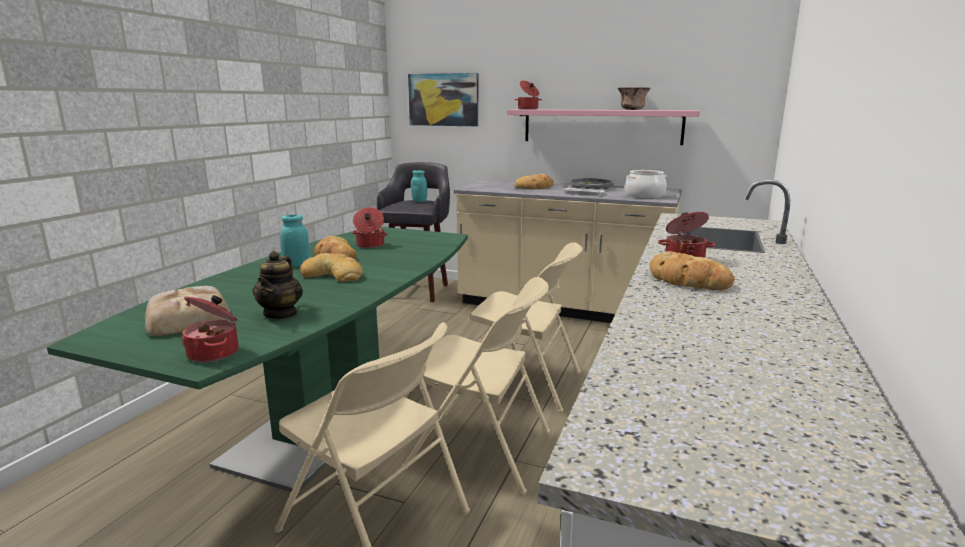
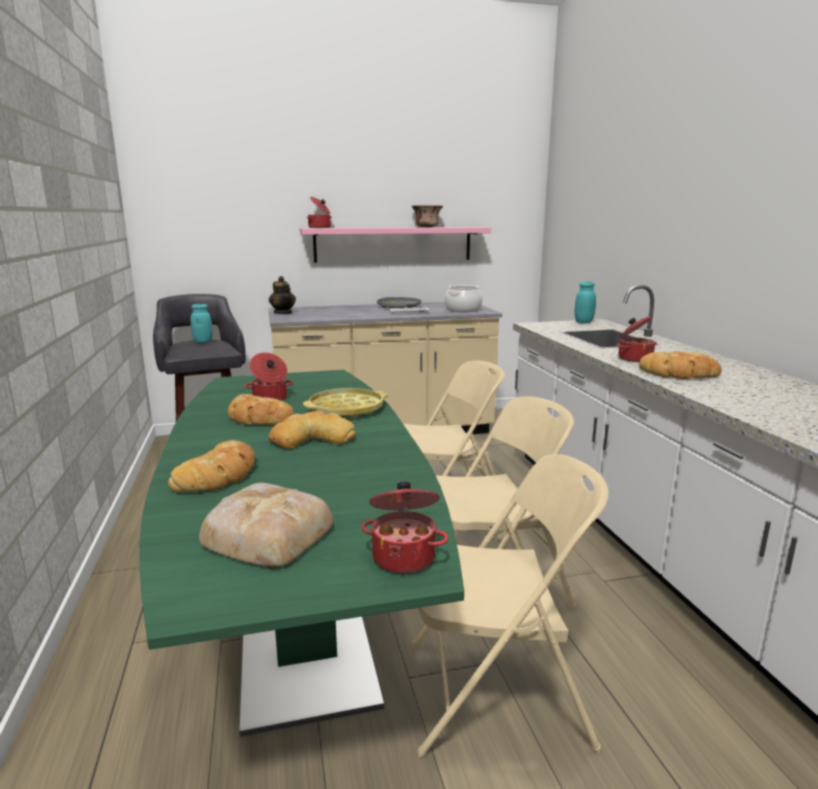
camera: 35 degrees left, 0 degrees up
(281, 314) = (363, 493): teapot -> teapot (283, 313)
(296, 264) = (237, 437): turquoise jar -> turquoise jar (584, 322)
(399, 261) = (346, 409): none -> yellow tray
(443, 100) = (207, 217): picture -> none
(535, 187) = (347, 311): bread -> bread (219, 475)

